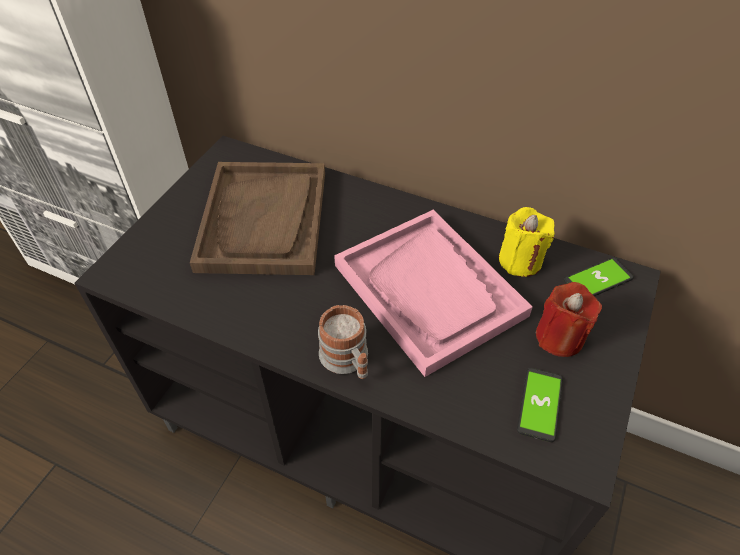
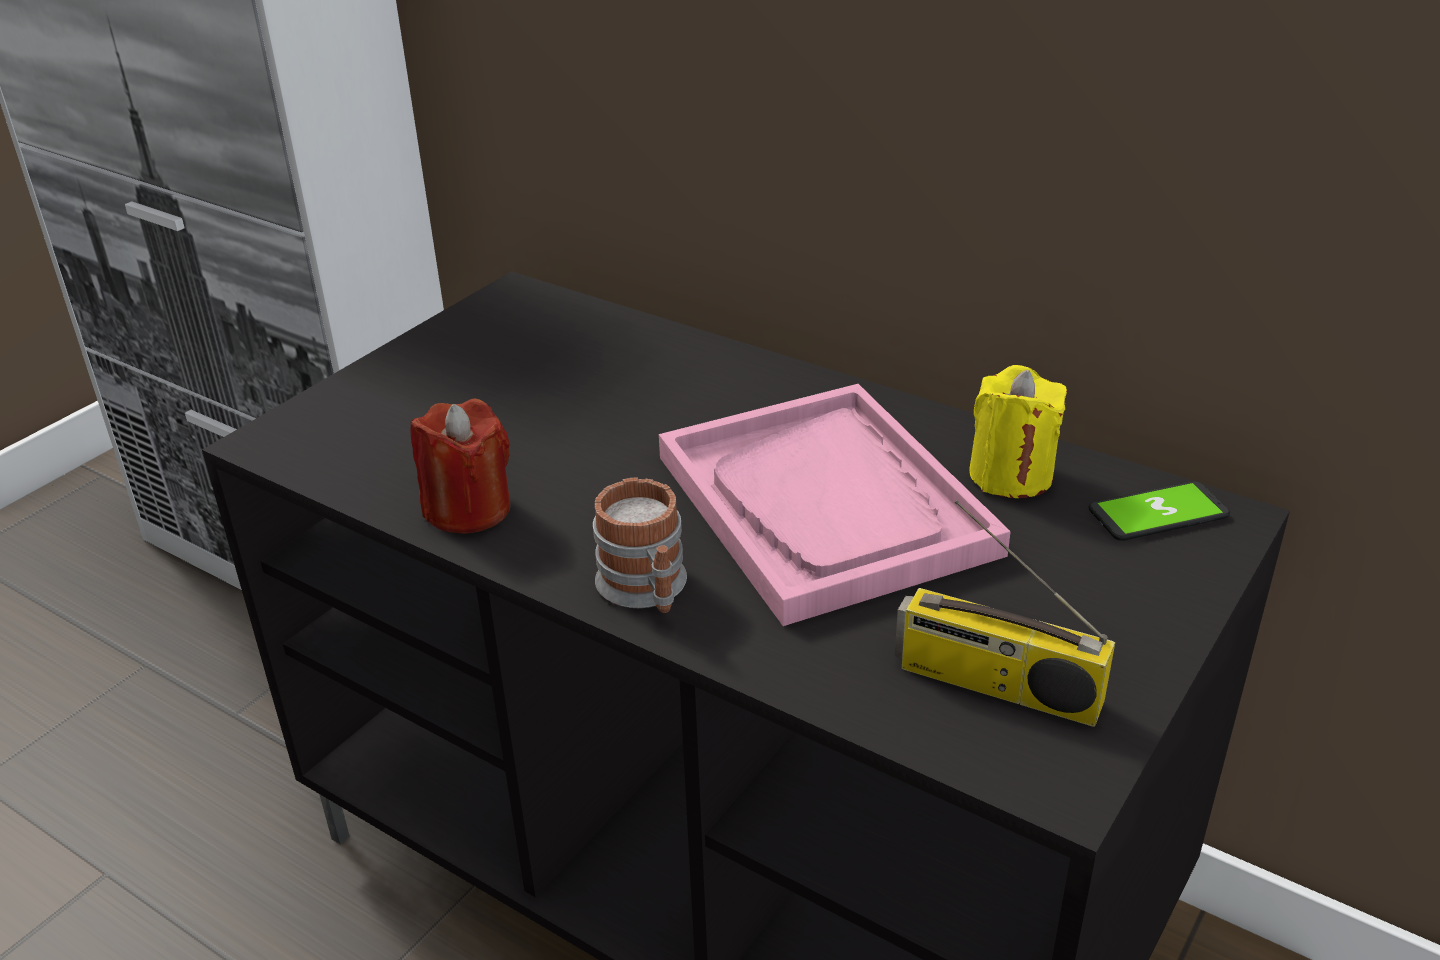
camera: 10 degrees right, 15 degrees down
(264, 220) = (550, 388): brown tray -> none
(540, 404) = (995, 685): phone -> radio
(559, 337) = (1059, 591): red candle -> red candle (468, 509)

